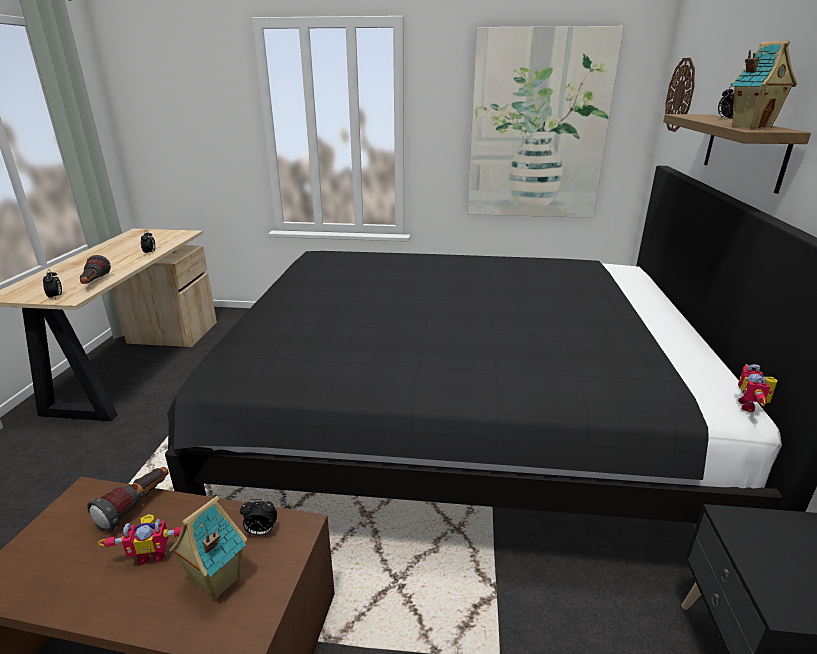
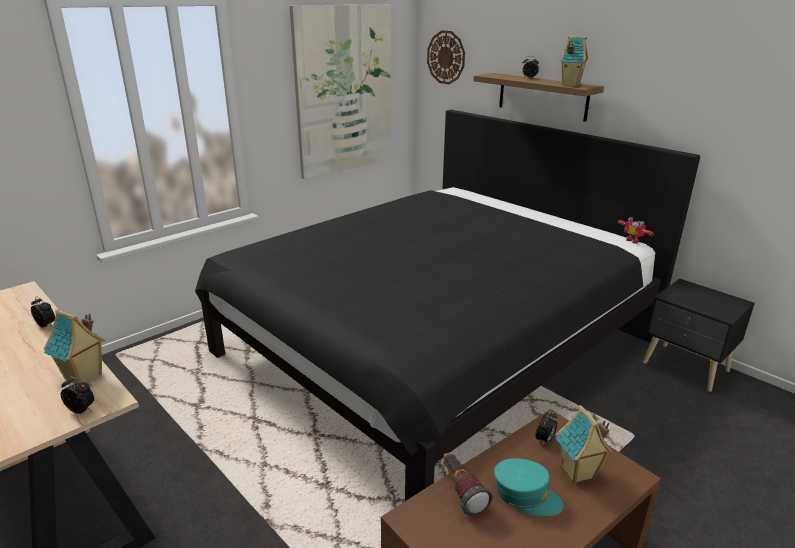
camera: 50 degrees left, 0 degrees up
(94, 283) = (84, 377): flashlight -> toy house
(153, 554) = (526, 495): toy robot -> turquoise cap

